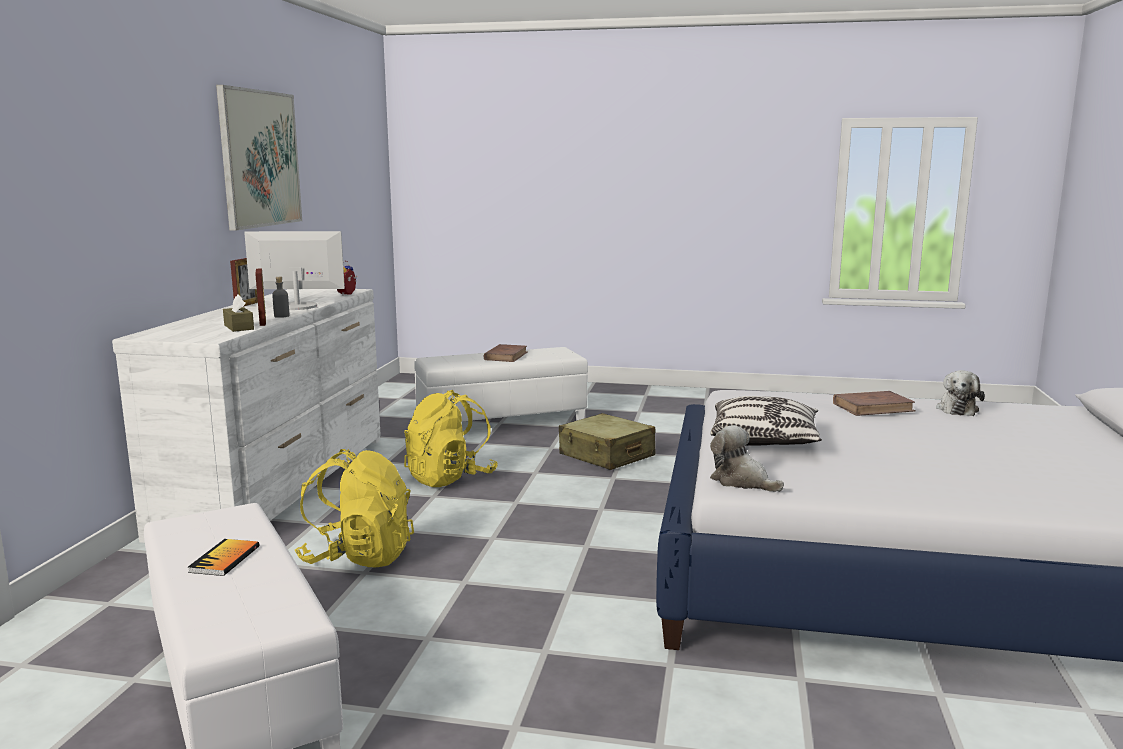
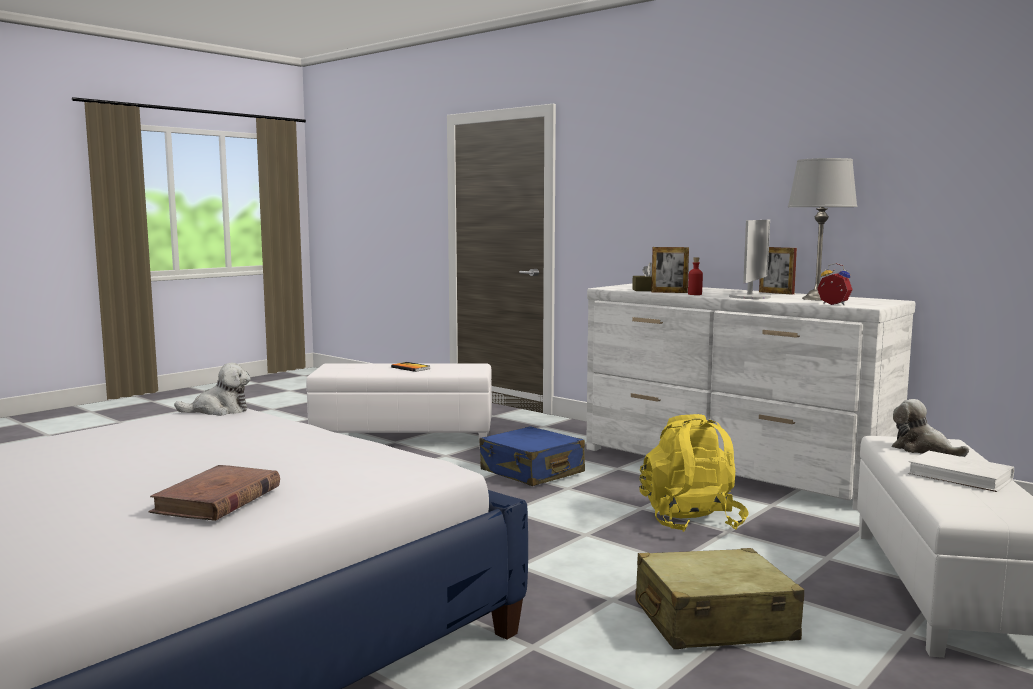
camera: 120 degrees right, 5 degrees down
(260, 159) = (878, 146): picture -> none
(281, 316) = (695, 294): grey bottle -> red bottle
(301, 297) = (816, 299): none -> grey table lamp
(358, 557) = (532, 472): yellow backpack -> blue suitcase
(506, 356) = (960, 476): brown book -> white book
(764, 440) = (265, 434): pillow -> none
(957, 409) = (88, 556): plush toy -> plush toy (923, 449)

